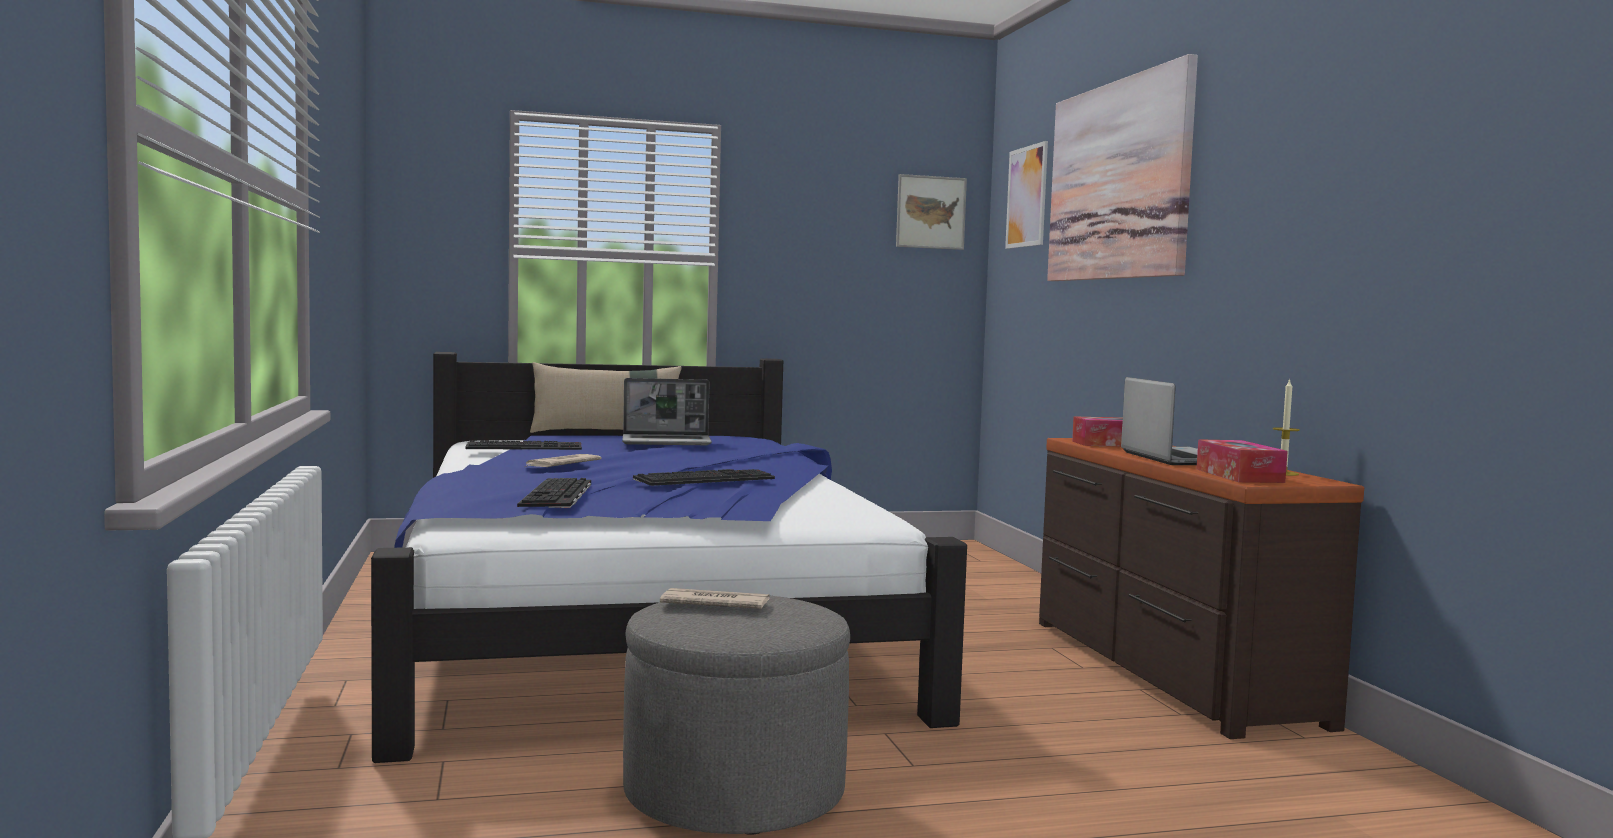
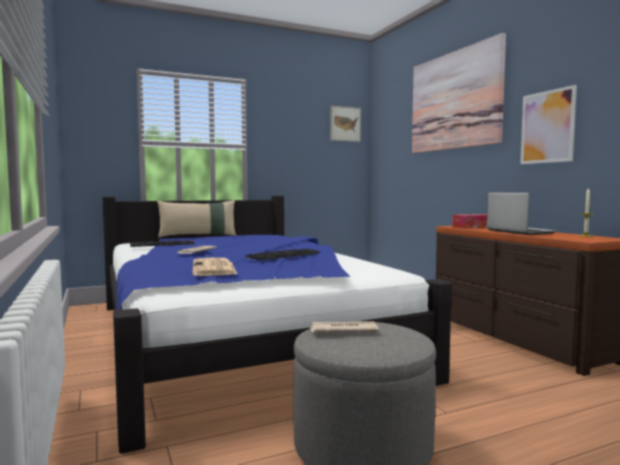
camera: 10 degrees left, 0 degrees up
(558, 495) = (214, 268): keyboard -> newspaper
(667, 442) = (237, 238): laptop -> none
(1027, 196) = (395, 114): picture -> picture (547, 127)
(1239, 475) = (571, 238): tissue box -> none

